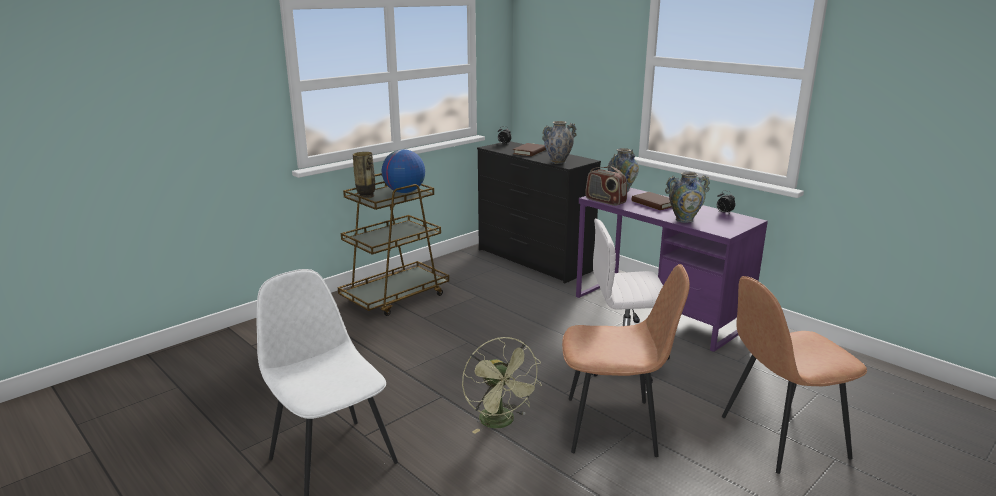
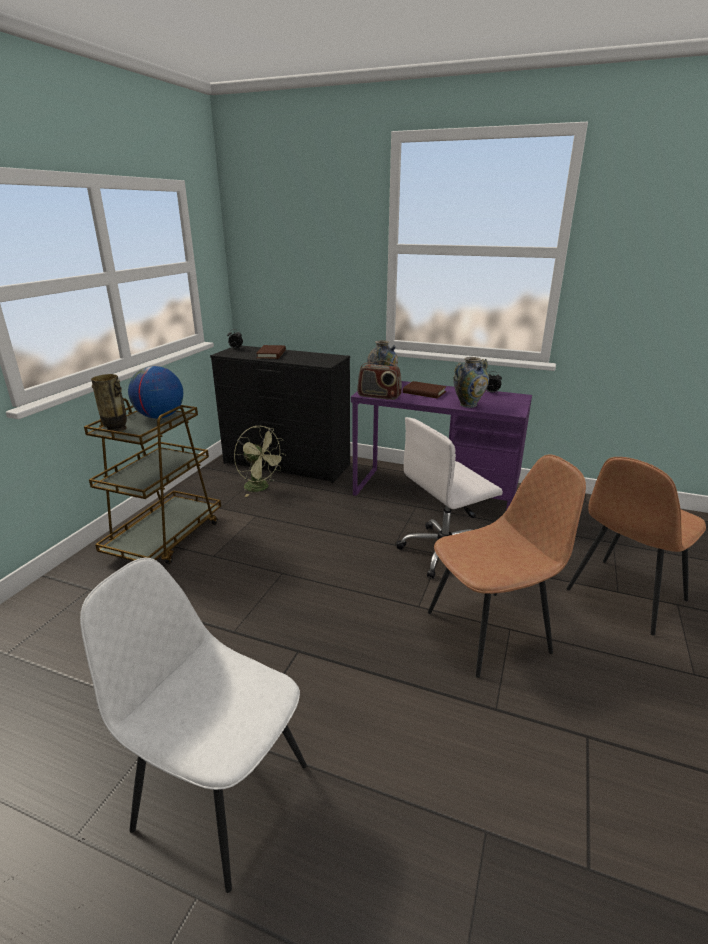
camera: 25 degrees left, 5 degrees up
(501, 423) = (384, 664): green fan -> green fan (261, 488)
(558, 162) = (311, 361): vase -> none

